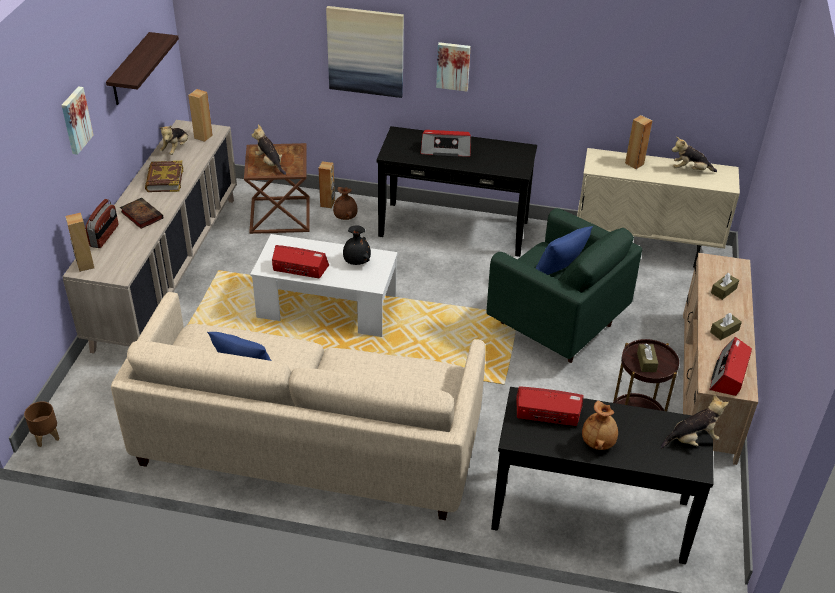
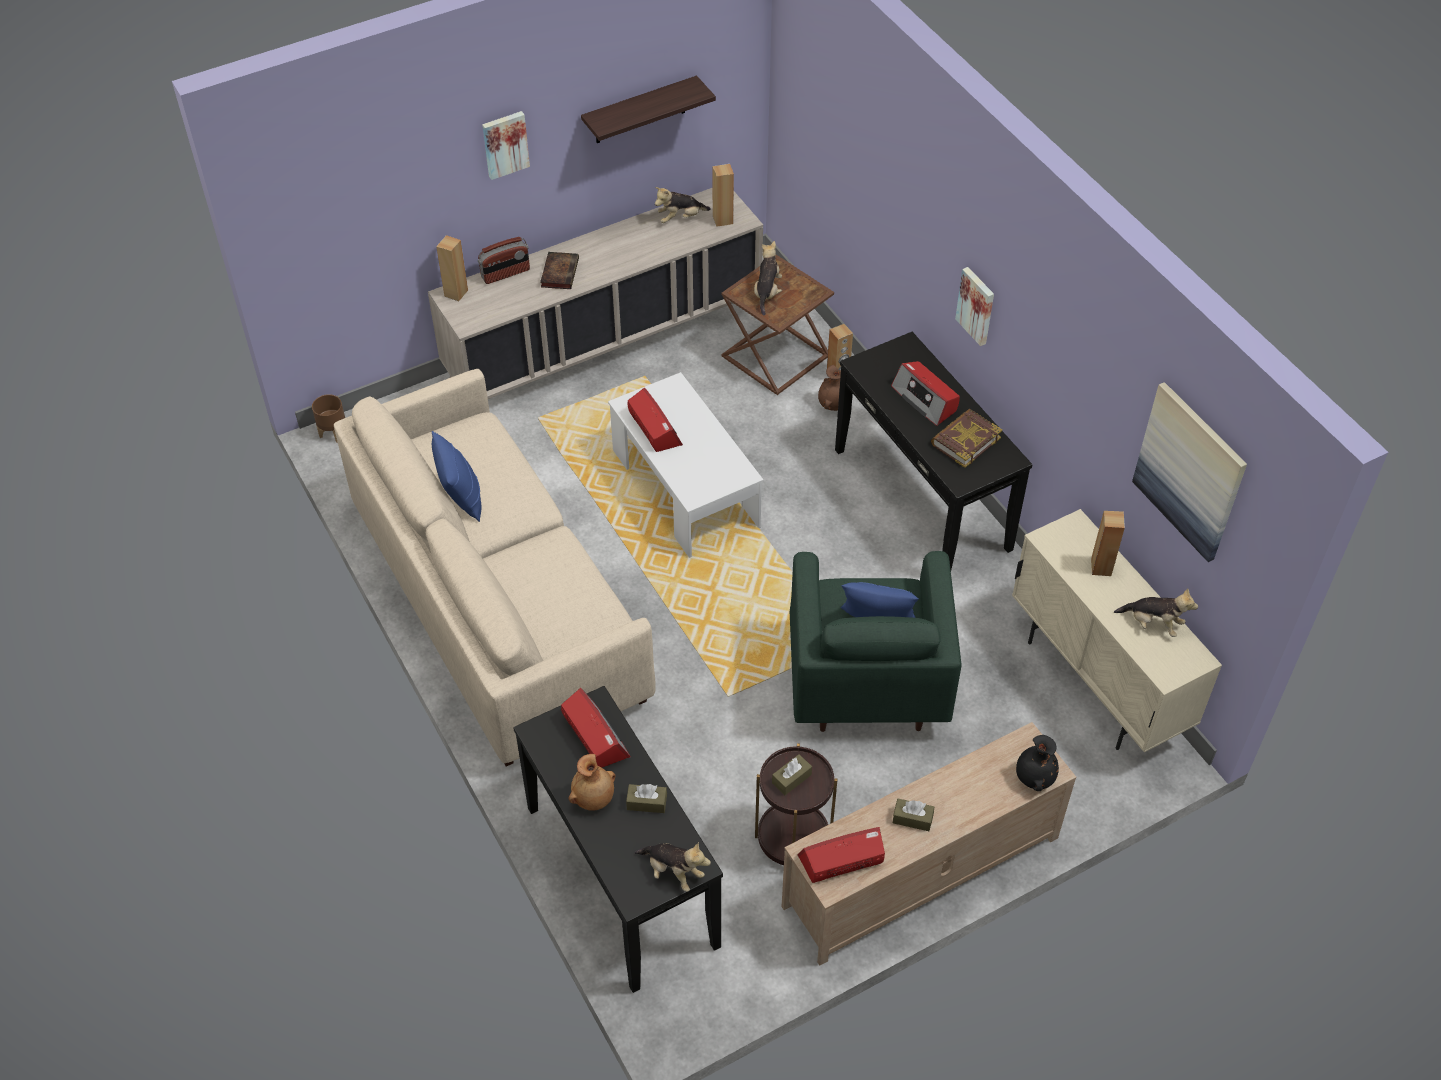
camera: 50 degrees right, 10 degrees up
(164, 180) = (626, 247): book -> book (965, 441)
(356, 262) = (711, 460): black vase -> black vase (1034, 777)
(366, 51) = (907, 227): picture -> picture (1190, 471)
(690, 170) = (1153, 624): plush toy -> plush toy turned 150 degrees clockwise
(723, 291) = (985, 781): brown tissue box -> brown tissue box (646, 803)

